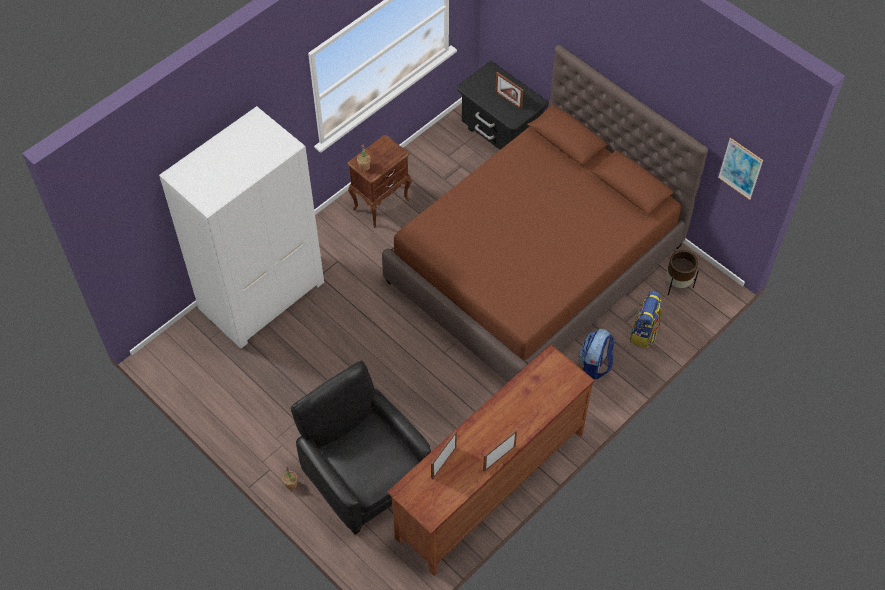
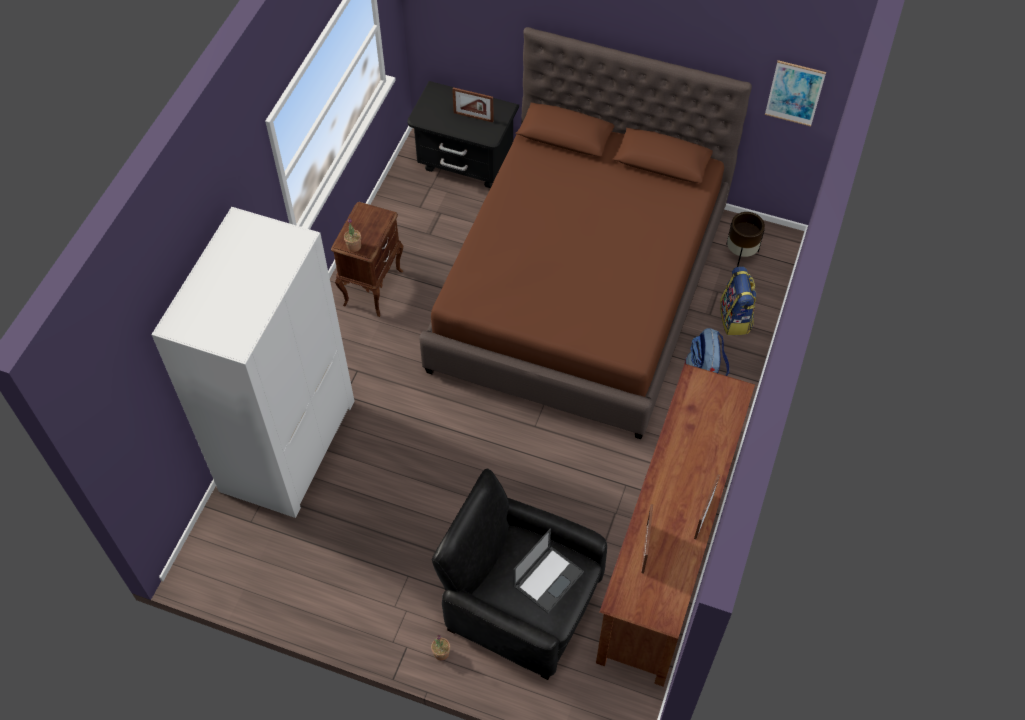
camera: 25 degrees left, 0 degrees up
(377, 458) = (548, 578): none -> laptop

